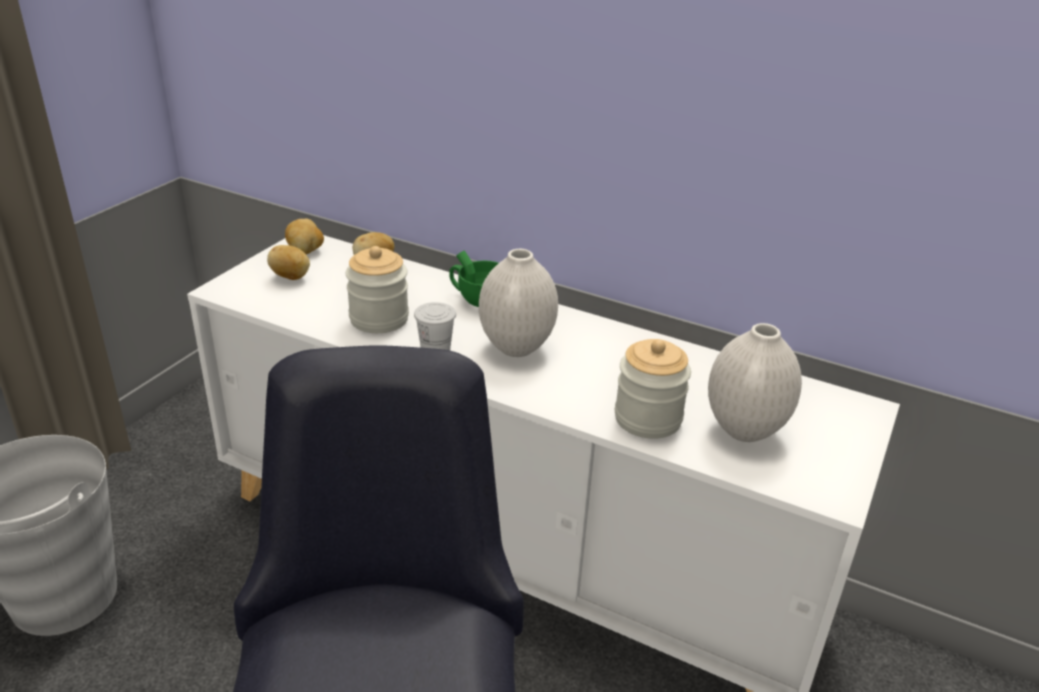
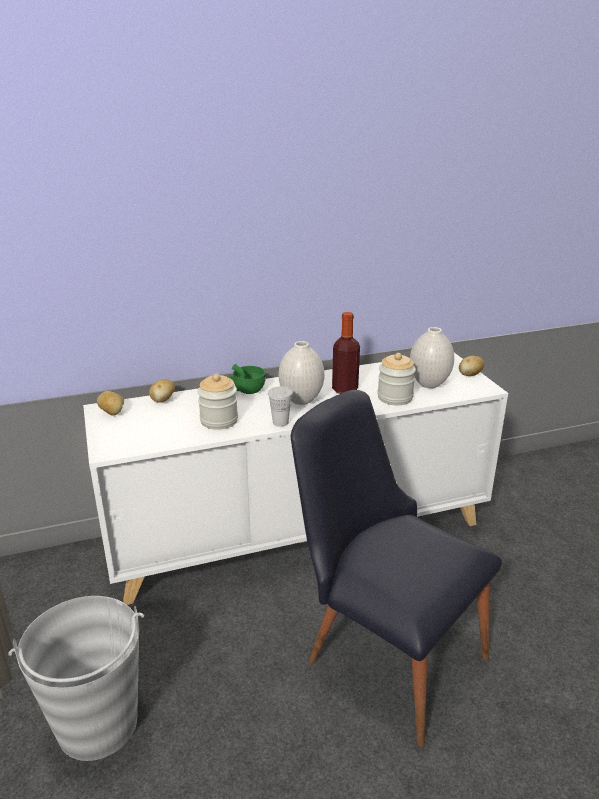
camera: 45 degrees left, 5 degrees down
(291, 277) = (132, 427): potato -> potato (469, 375)
(600, 366) = (345, 389): none -> bottle

